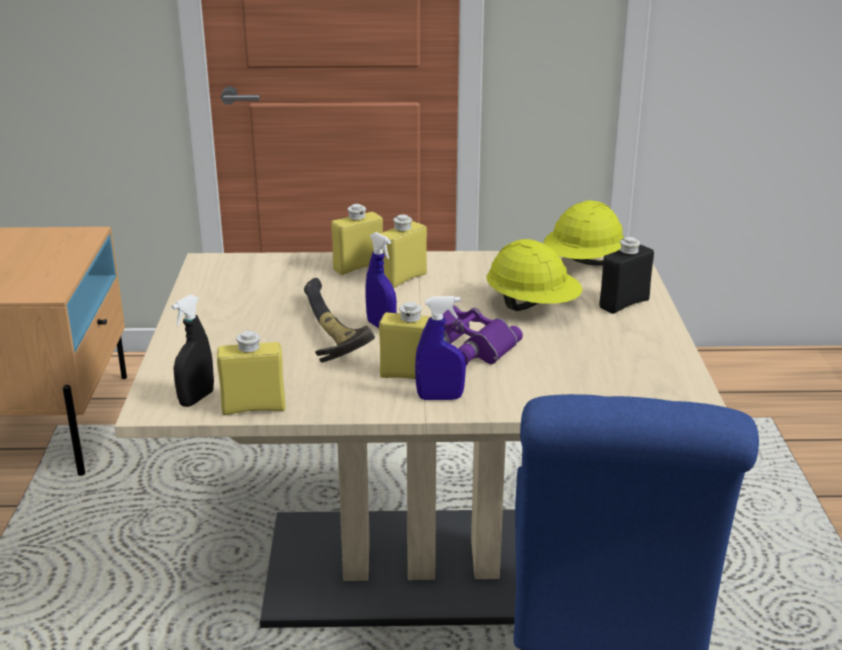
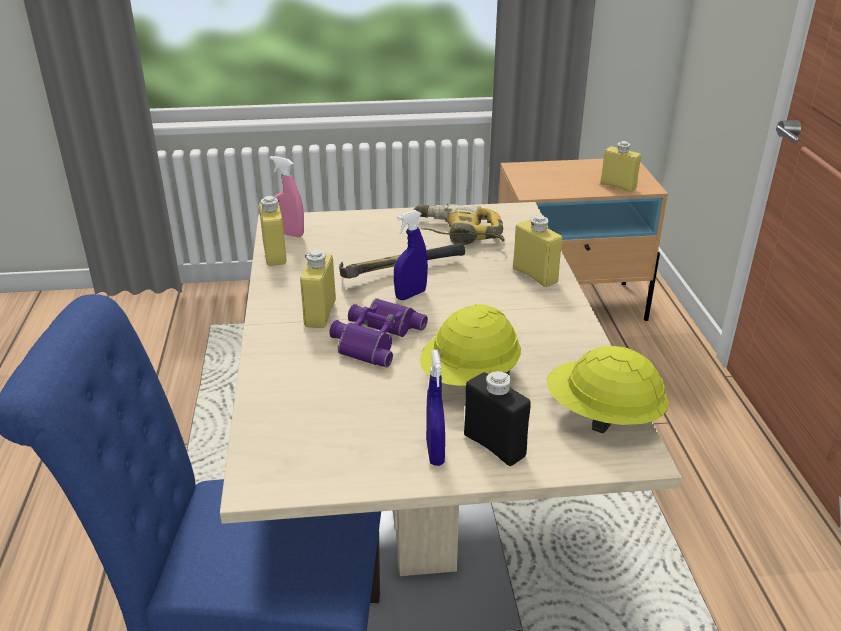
camera: 85 degrees right, 5 degrees up
(196, 399) = (289, 234): black spray bottle -> pink spray bottle
(249, 296) = (457, 234): none -> power drill
(403, 279) = (515, 300): yellow bottle -> yellow bottle (618, 186)
(440, 397) = (281, 329): blue spray bottle -> blue spray bottle (435, 452)

